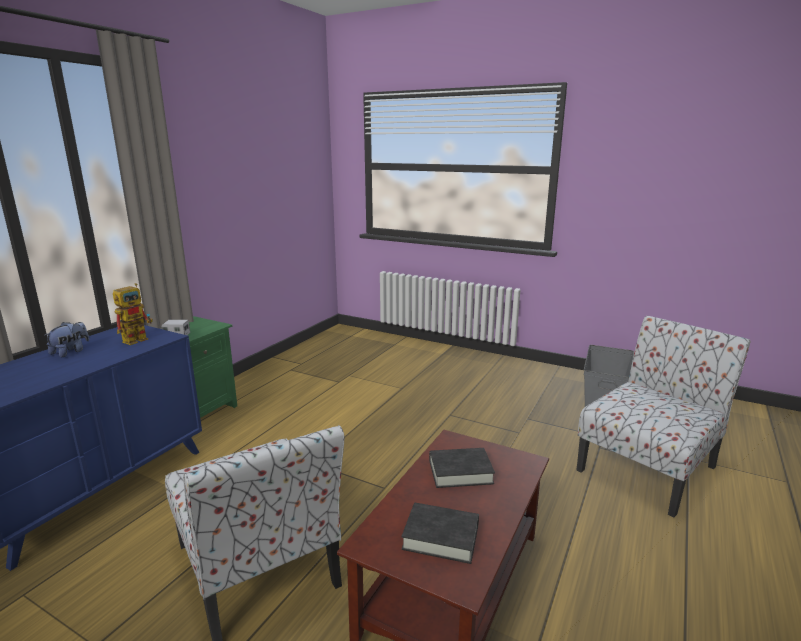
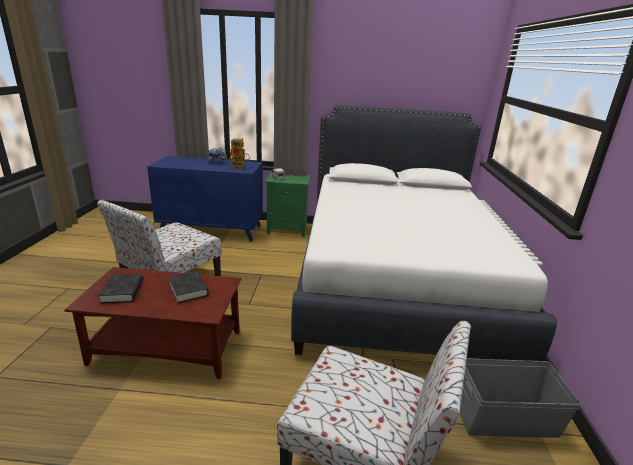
camera: 65 degrees right, 5 degrees up
(398, 379) = (395, 280): none -> white bed

